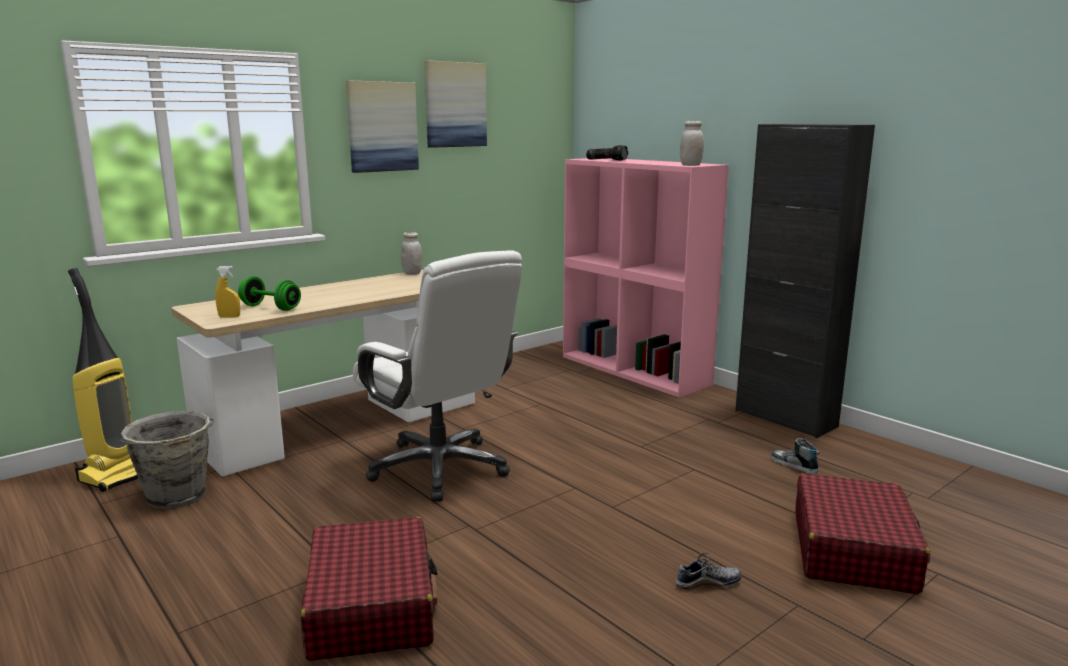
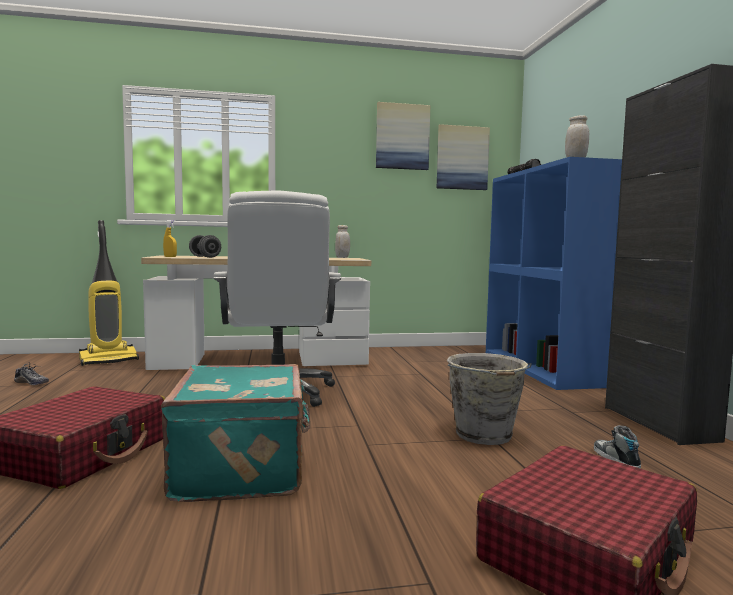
camera: 30 degrees right, 10 degrees down
(177, 497) = (107, 375): grey bucket -> grey bucket (484, 435)
(270, 308) = (205, 257): green dumbbell -> grey dumbbell
(382, 127) = (338, 150): picture -> picture (462, 158)
(551, 566) = (244, 468): none -> turquoise suitcase
(635, 370) = (539, 368): pink bookcase -> blue bookcase
(707, 583) = (358, 526): shoe -> shoe (31, 383)

